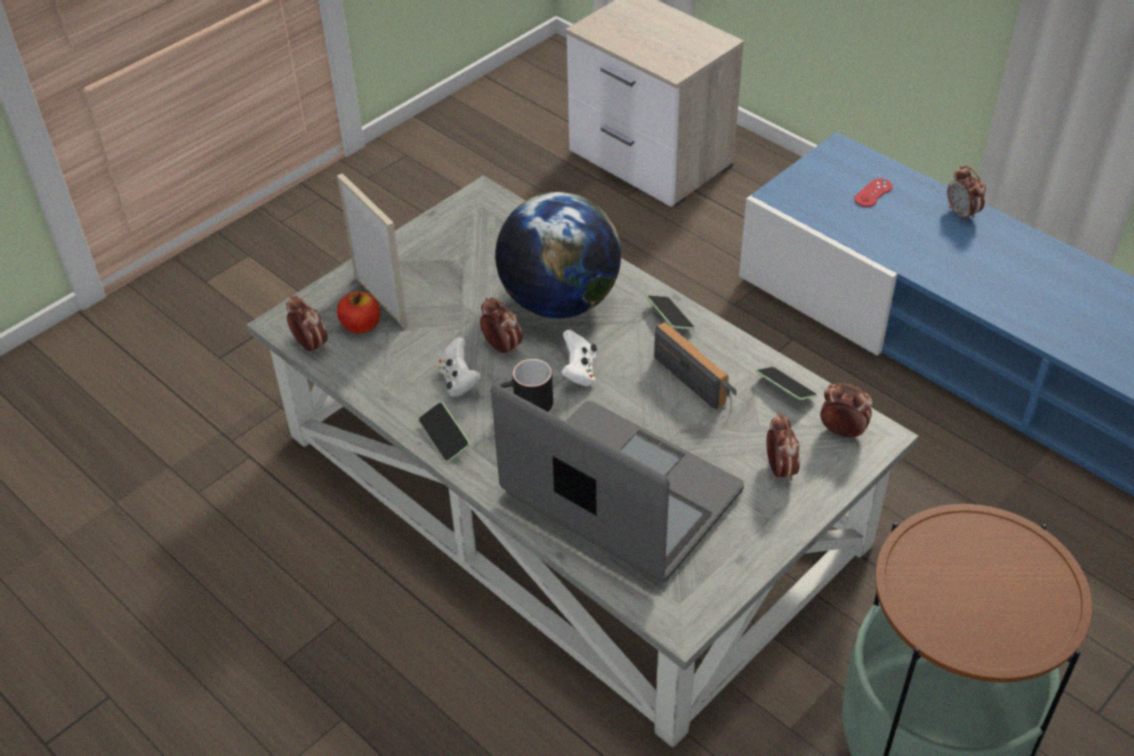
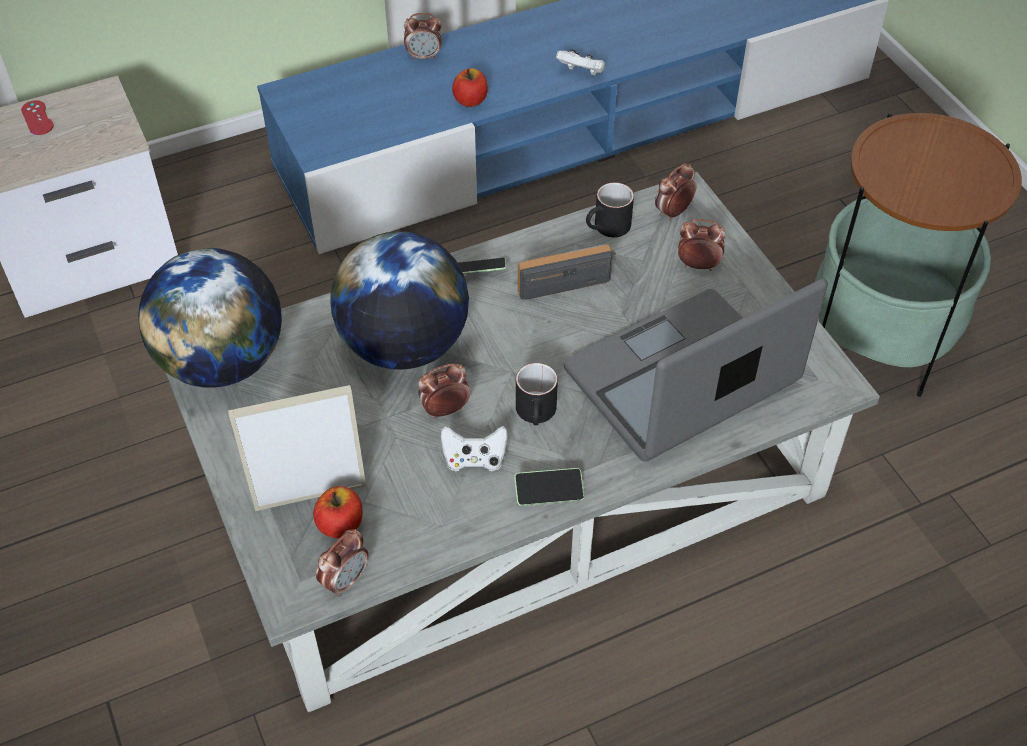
camera: 70 degrees left, 5 degrees up
(310, 345) = (345, 580): alarm clock -> alarm clock turned 150 degrees clockwise
(487, 211) = (223, 362): none -> globe
(579, 372) = (512, 360): white game controller -> white game controller (581, 73)
(785, 389) = (607, 229): phone -> black mug
(873, 193) = (360, 96): red game controller -> red game controller (37, 118)
(926, 263) = (470, 100): none -> apple

